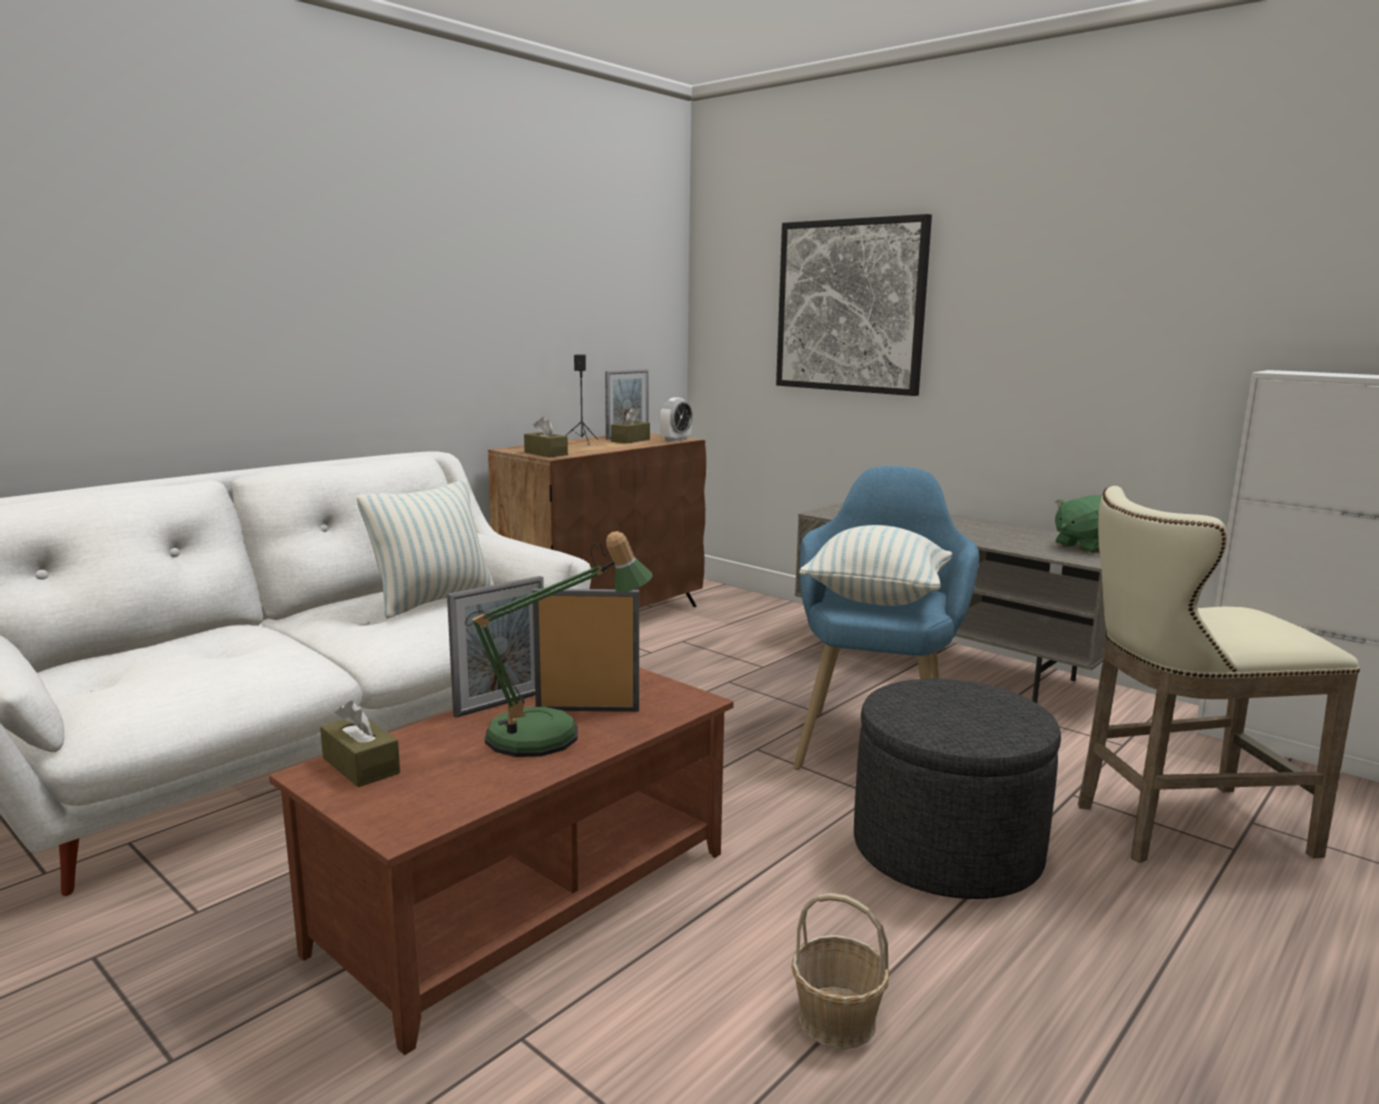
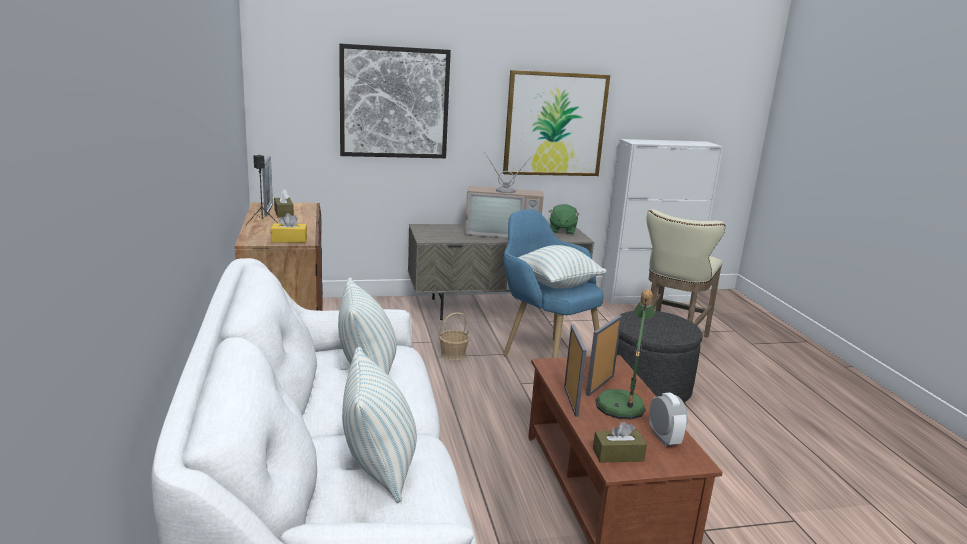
camera: 55 degrees left, 5 degrees up
(206, 658) = (379, 467): none -> pillow
(546, 453) = (289, 240): brown tissue box -> yellow tissue box
(675, 440) = (307, 207): alarm clock -> alarm clock (664, 438)
(837, 1020) = (735, 458): basket -> basket (453, 354)
(963, 529) = (503, 233): none -> television
(1120, 339) = (555, 124): none -> picture

